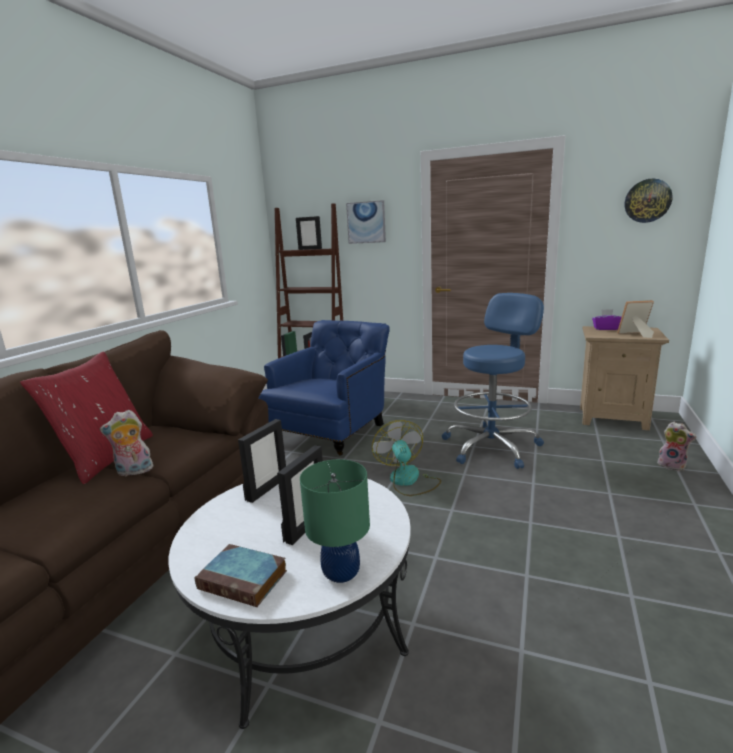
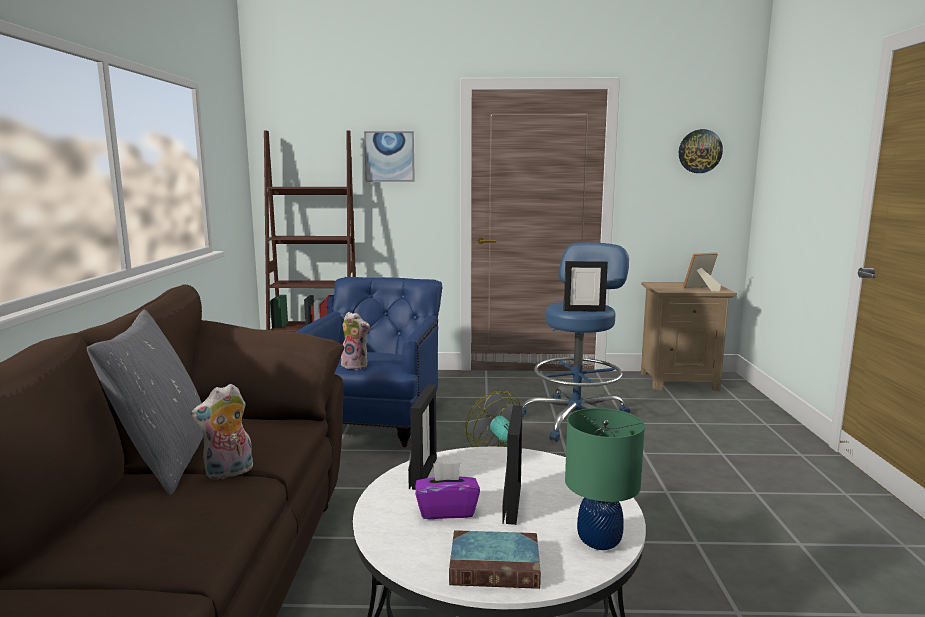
camera: 20 degrees left, 5 degrees down
(106, 457) = (165, 460): red pillow -> grey pillow
(310, 249) = (313, 186): picture frame -> picture frame (584, 310)
(605, 328) = (667, 283): purple tissue box -> purple tissue box (447, 510)
(672, 465) = (761, 422): plush toy -> plush toy (356, 365)

